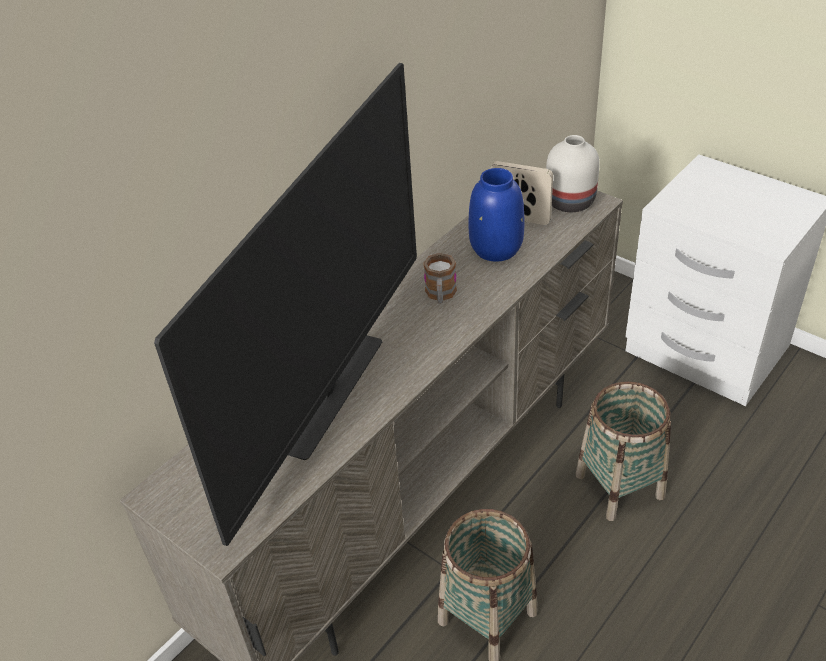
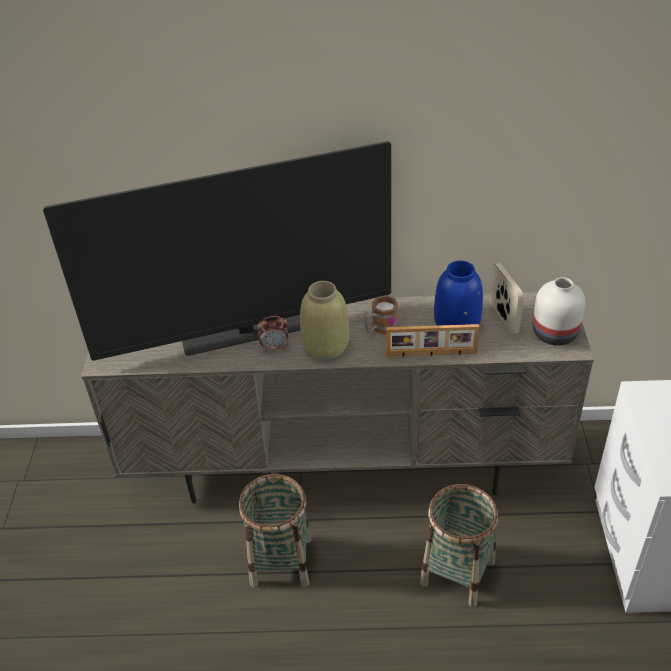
camera: 50 degrees right, 0 degrees up
(378, 382) = (274, 347): none -> alarm clock
(422, 344) = (326, 346): none -> beige vase
(515, 282) = (431, 354): none -> picture frame

